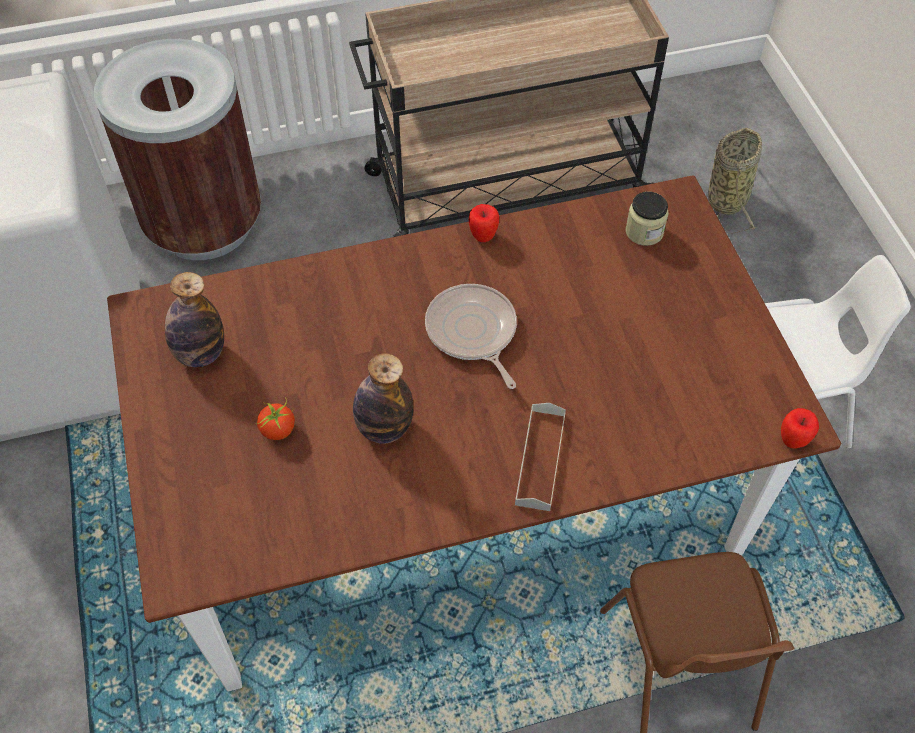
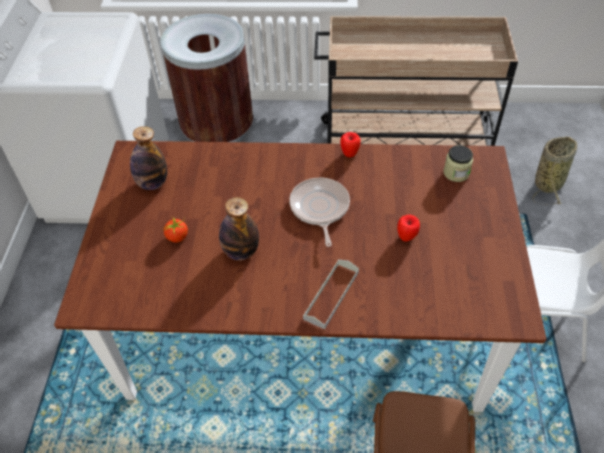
camera: 20 degrees right, 5 degrees down
(792, 441) = (510, 328): apple -> apple (406, 237)

